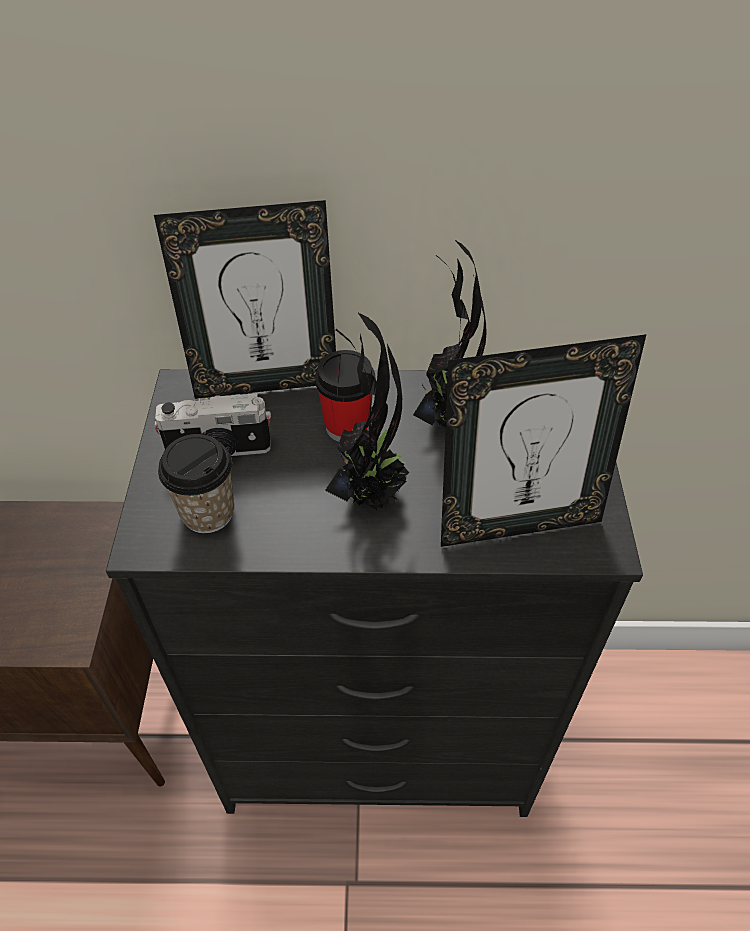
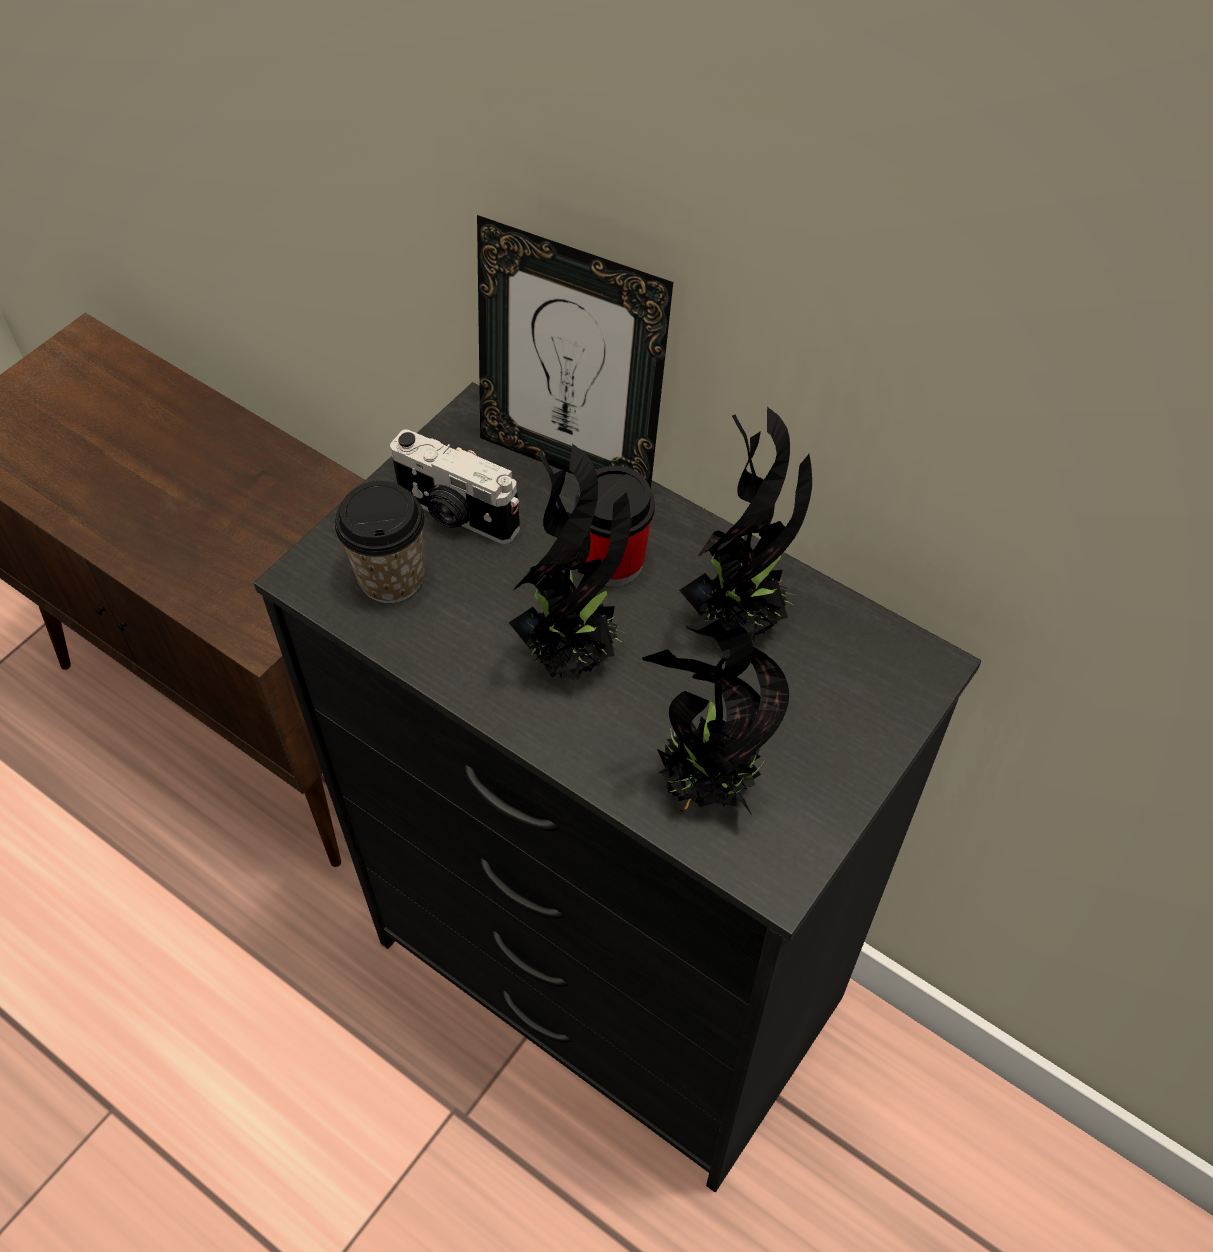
camera: 35 degrees right, 5 degrees up
(517, 523) = (703, 787): picture frame -> potted plant

